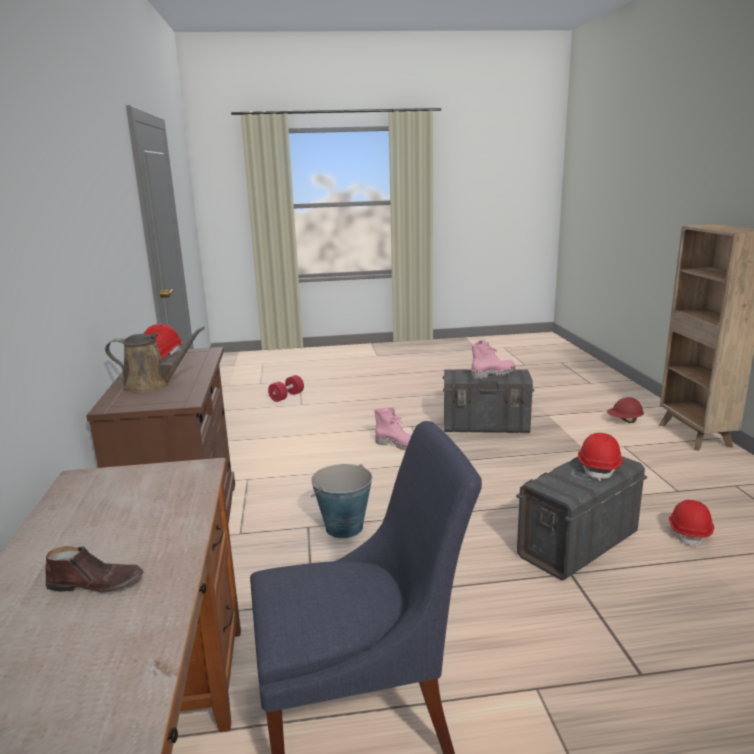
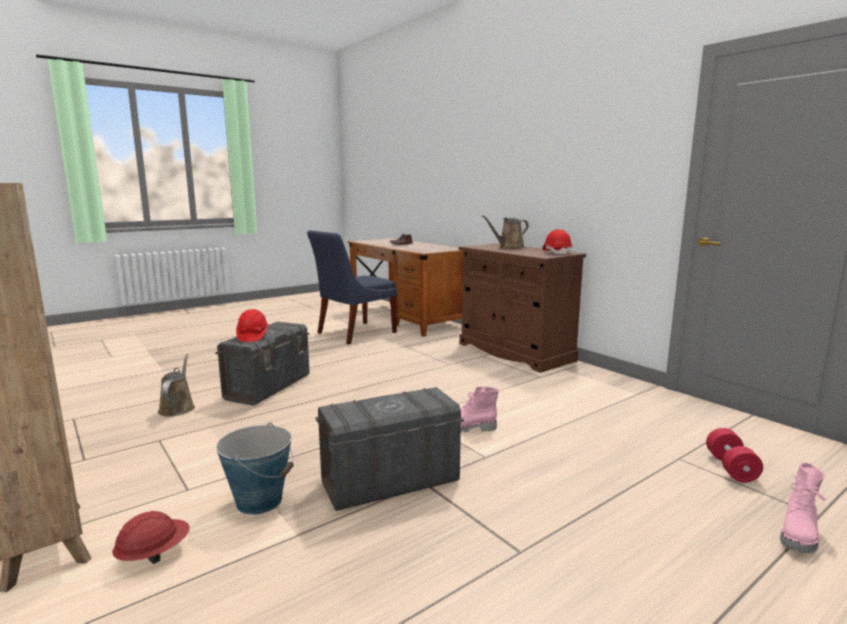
camera: 150 degrees right, 5 degrees down
(344, 528) = (428, 368): bucket -> bucket (259, 501)
(492, 374) = (380, 406): pink boot -> pink boot (799, 534)
(689, 533) = (178, 408): red hard hat -> brown watering can

